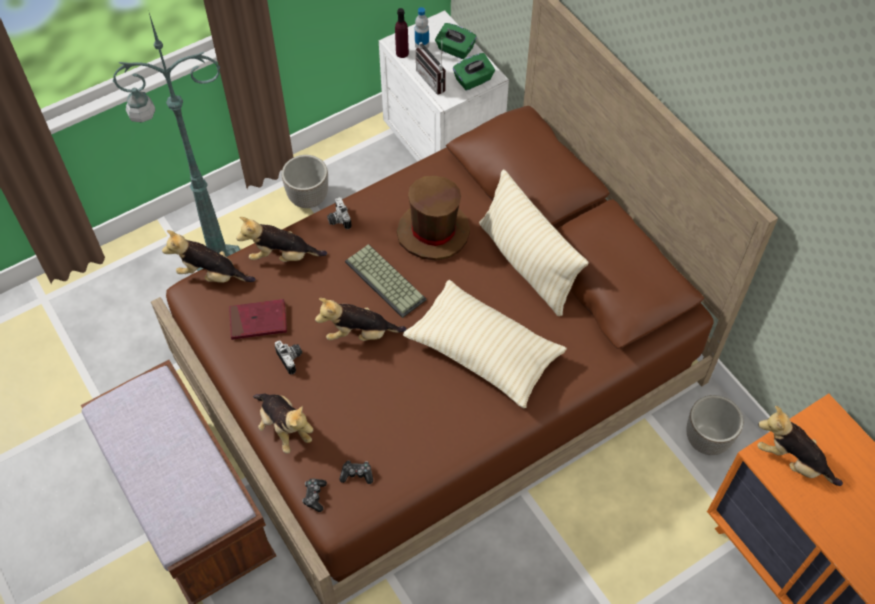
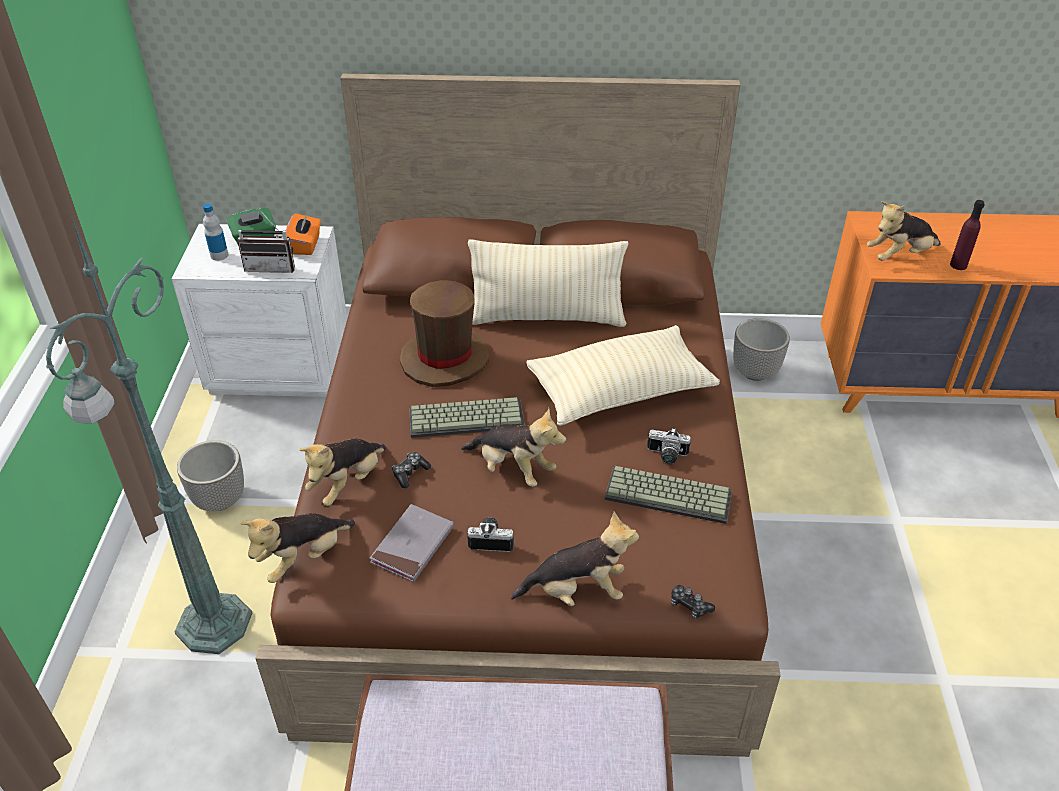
camera: 55 degrees left, 15 degrees down
(258, 321) = (412, 545): red book -> grey book
(338, 219) = (350, 417): camera -> camera (666, 456)
(357, 474) = (688, 555): game controller -> game controller (410, 473)
(360, 334) = (513, 469): plush toy -> plush toy turned 90 degrees counterclockwise
(402, 53) = (210, 271): purple bottle -> purple bottle (958, 265)
(404, 436) = (669, 494): none -> keyboard
(473, 80) = (305, 245): green tissue box -> orange tissue box

